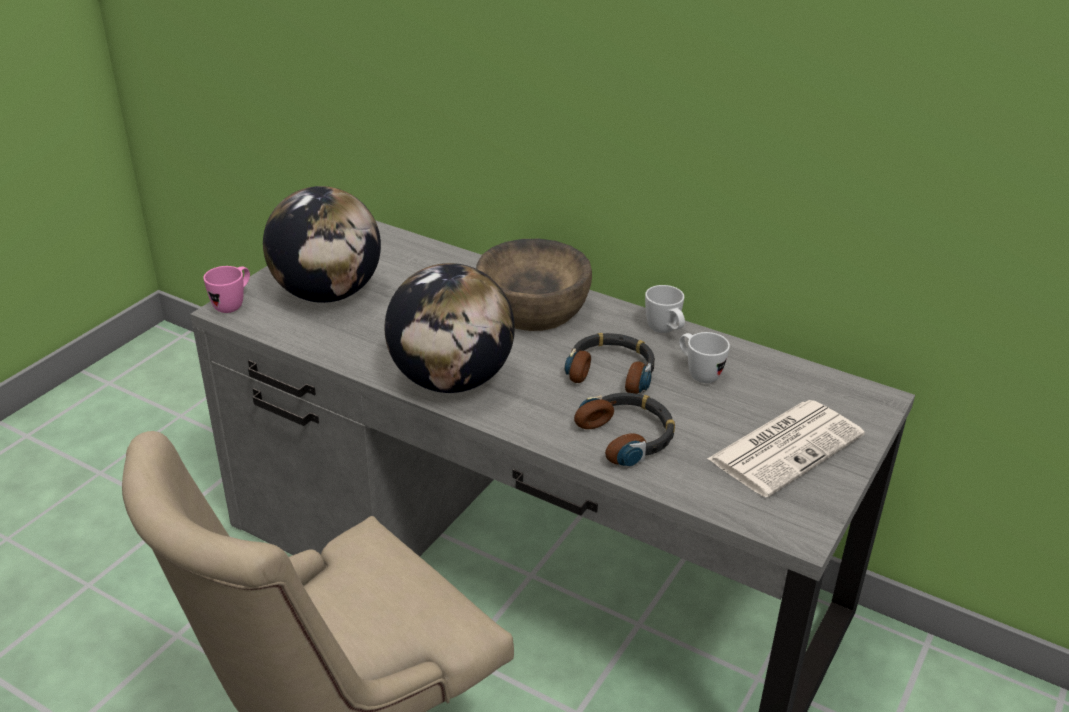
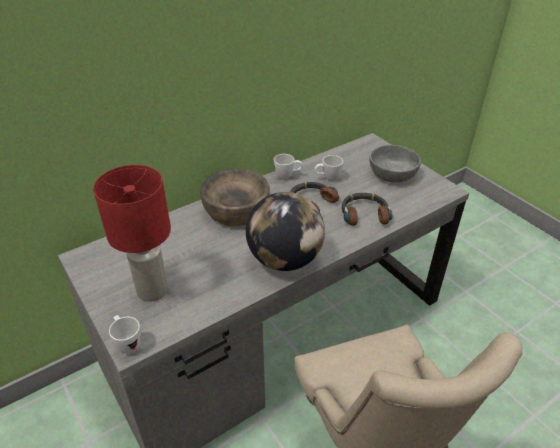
camera: 65 degrees left, 5 degrees up
(233, 304) = (127, 343): pink mug -> white mug
(327, 294) = (153, 290): globe -> red table lamp
(786, 446) = (392, 174): newspaper -> grey bowl

